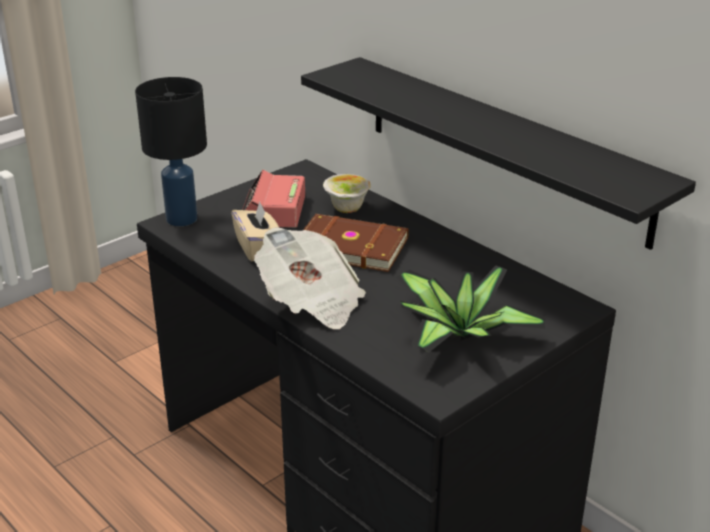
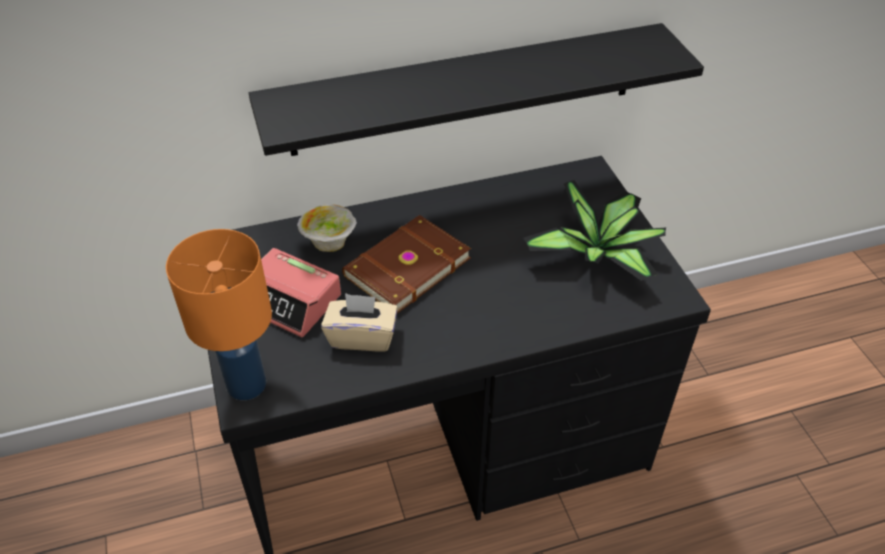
camera: 65 degrees left, 15 degrees up
(181, 219) = (247, 385): black table lamp -> orange table lamp
(311, 302) = (492, 328): newspaper -> none

